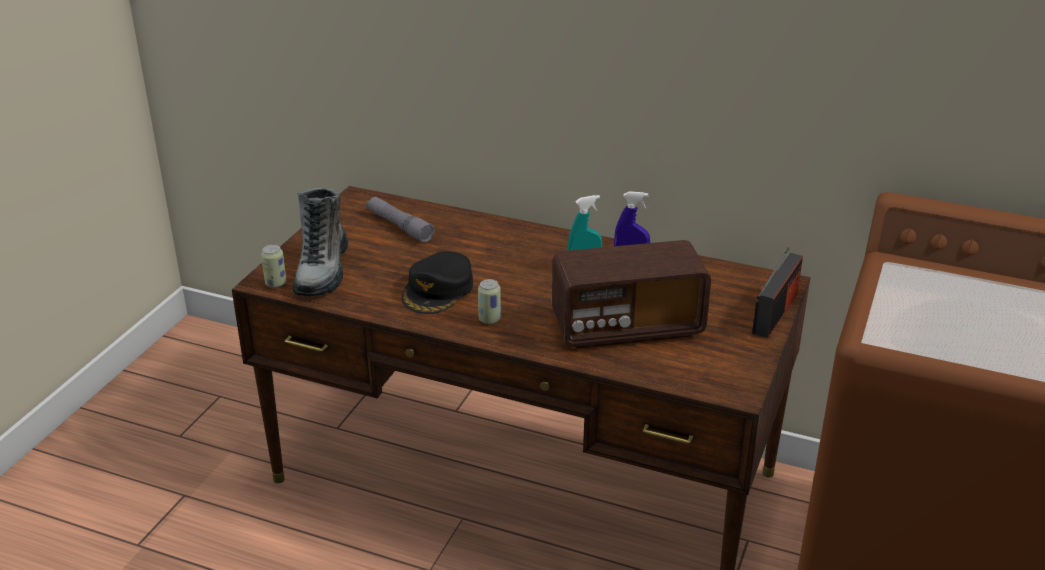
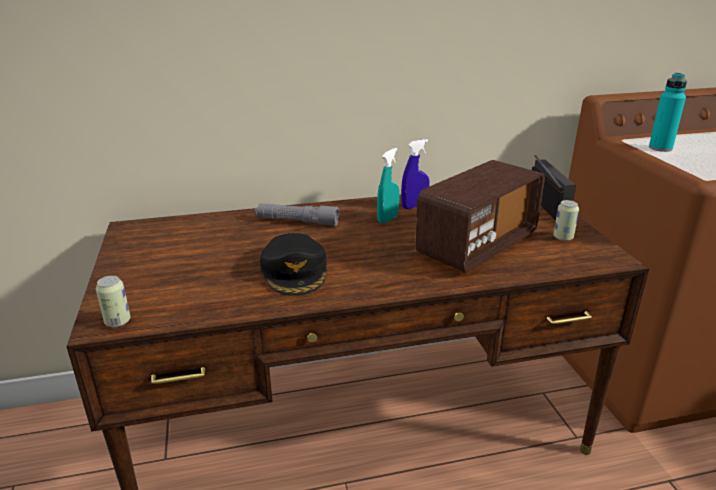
camera: 35 degrees left, 5 degrees down
(322, 271) = (160, 293): boot -> none
(399, 226) = (196, 236): grey flashlight -> grey flashlight (297, 221)
(489, 319) = (369, 277): can -> can (563, 237)
(906, 288) = (660, 148): none -> turquoise bottle

